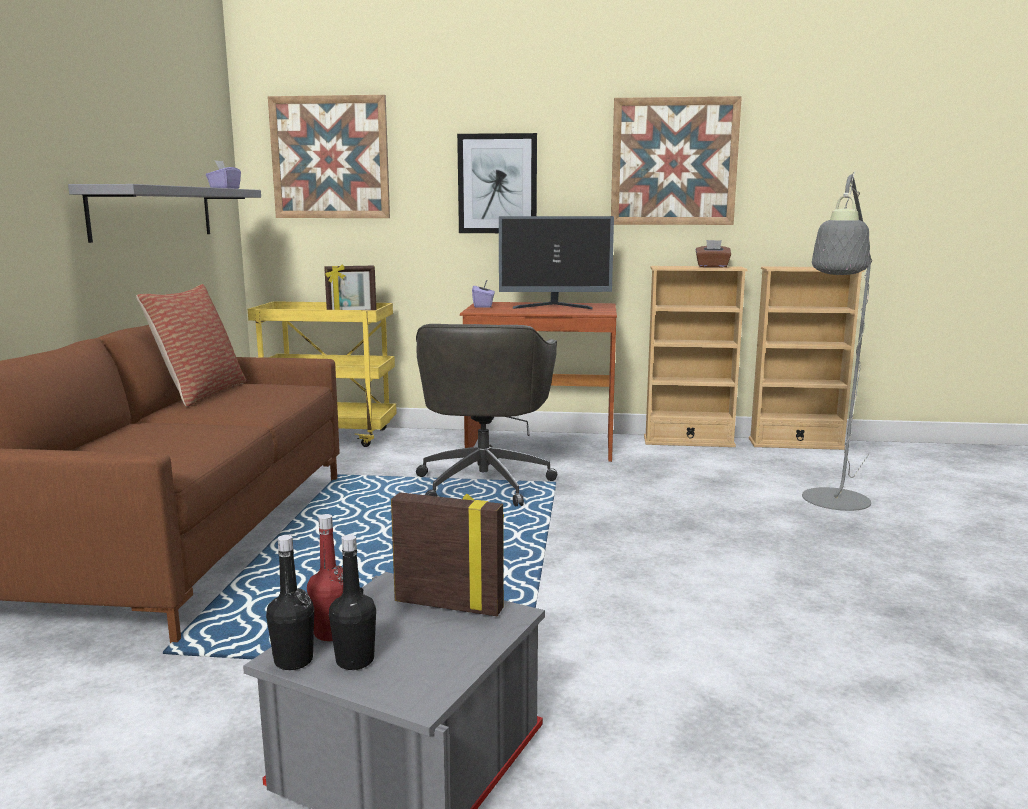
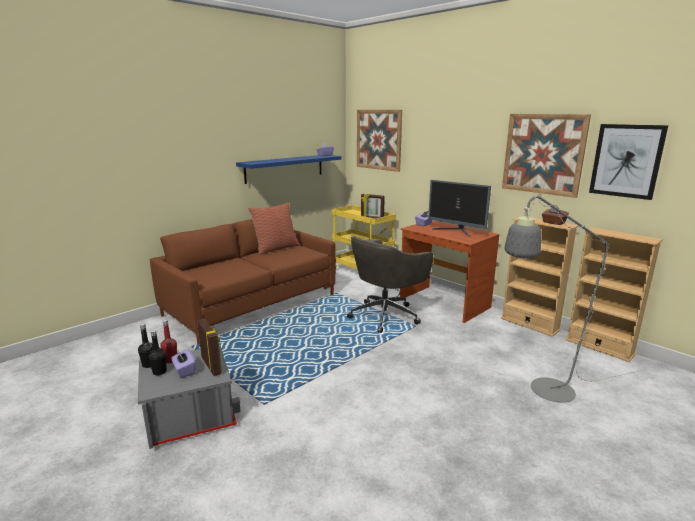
camera: 40 degrees right, 5 degrees up
(154, 212) = (285, 168): grey shelf -> blue shelf
(410, 635) = (184, 371): none -> purple tissue box
(497, 184) = (447, 159): picture -> picture (626, 161)

